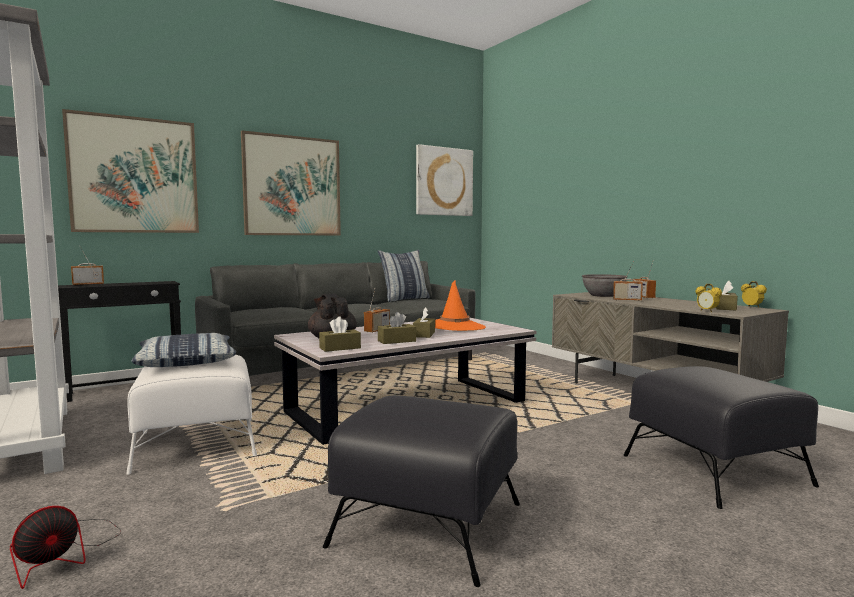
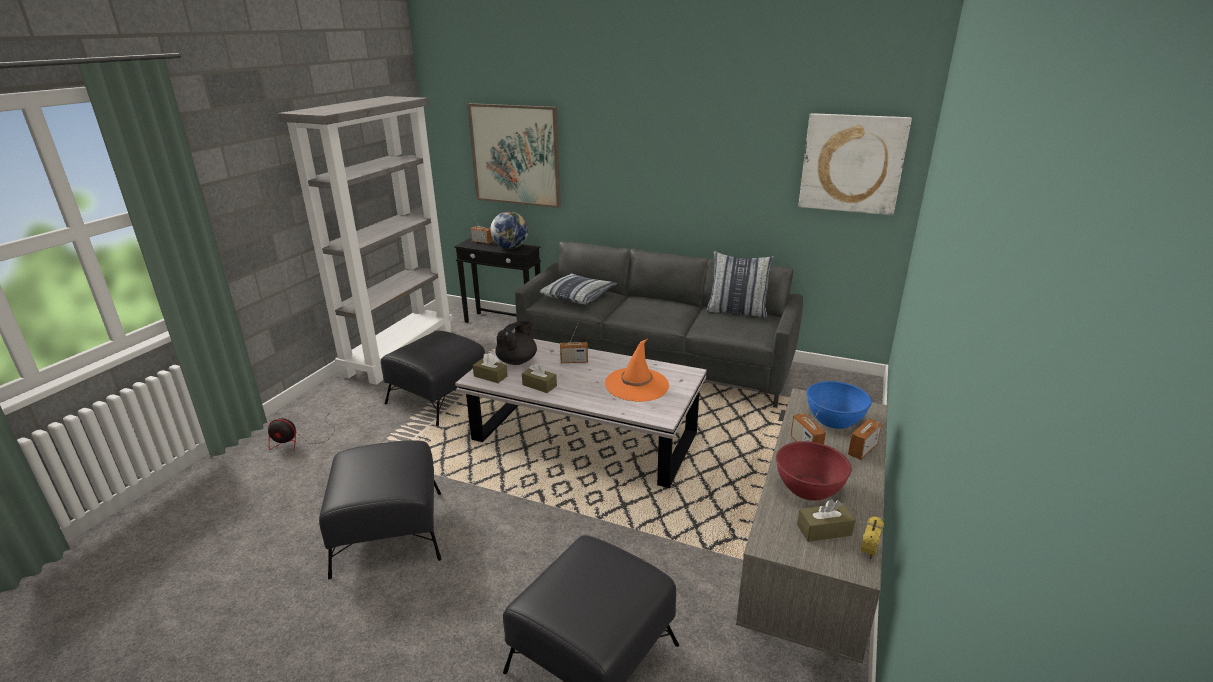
camera: 55 degrees right, 20 degrees up
(142, 283) = (510, 247): none -> globe
(186, 361) = (431, 344): pillow -> pillow (578, 296)
(197, 443) = (440, 397): white ottoman -> black ottoman
(292, 186) = (645, 166): picture -> none
(424, 334) = (581, 385): brown tissue box -> none
(603, 295) = (834, 420): grey bowl -> blue bowl
(677, 304) = (808, 488): none -> red bowl
(707, 311) = (765, 519): alarm clock -> none

